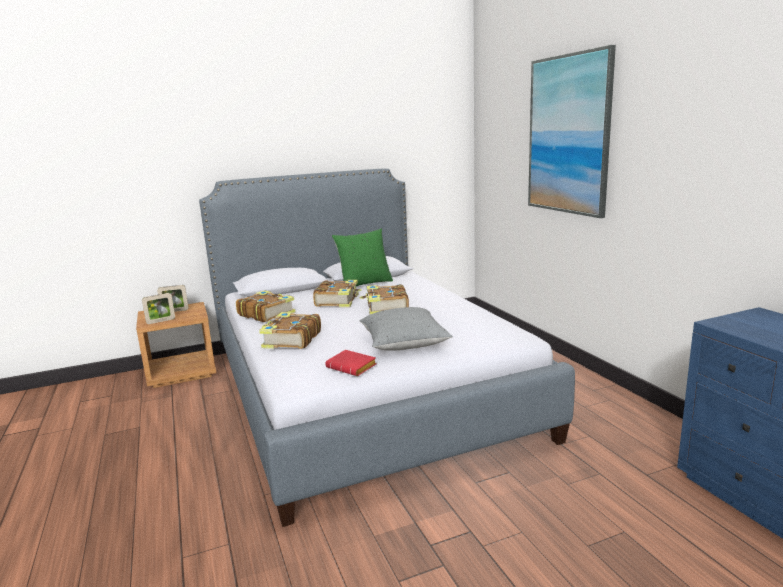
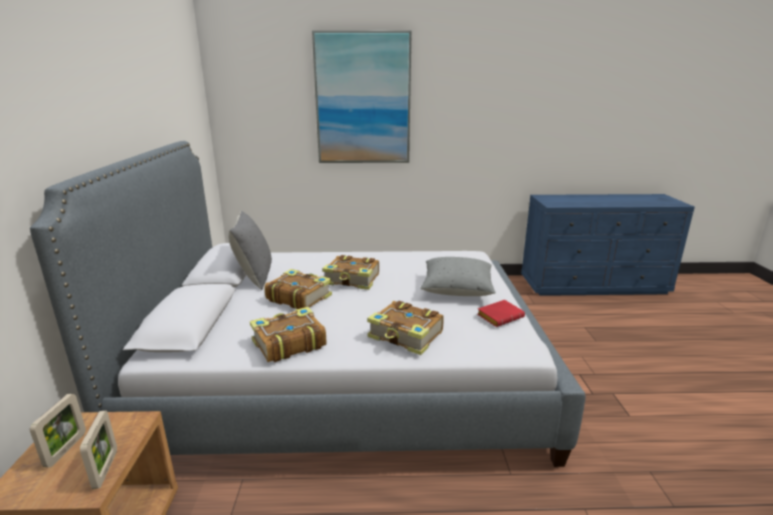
camera: 70 degrees left, 5 degrees up
(364, 283) = (254, 277): green pillow -> grey pillow

